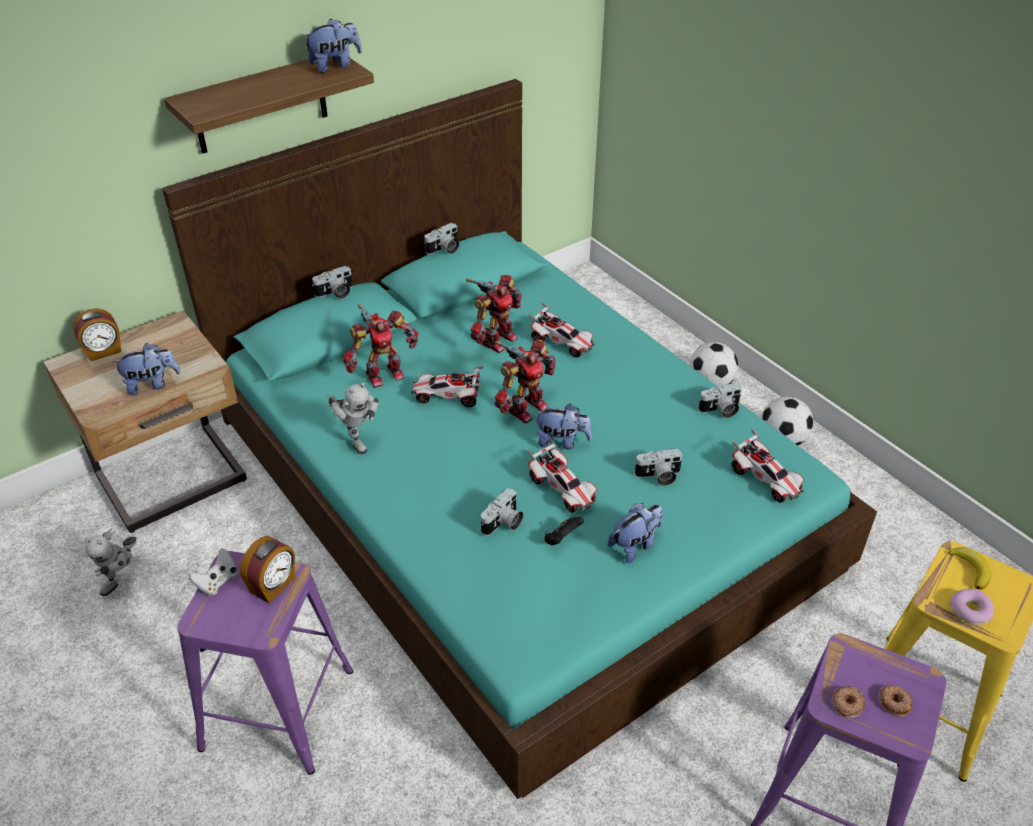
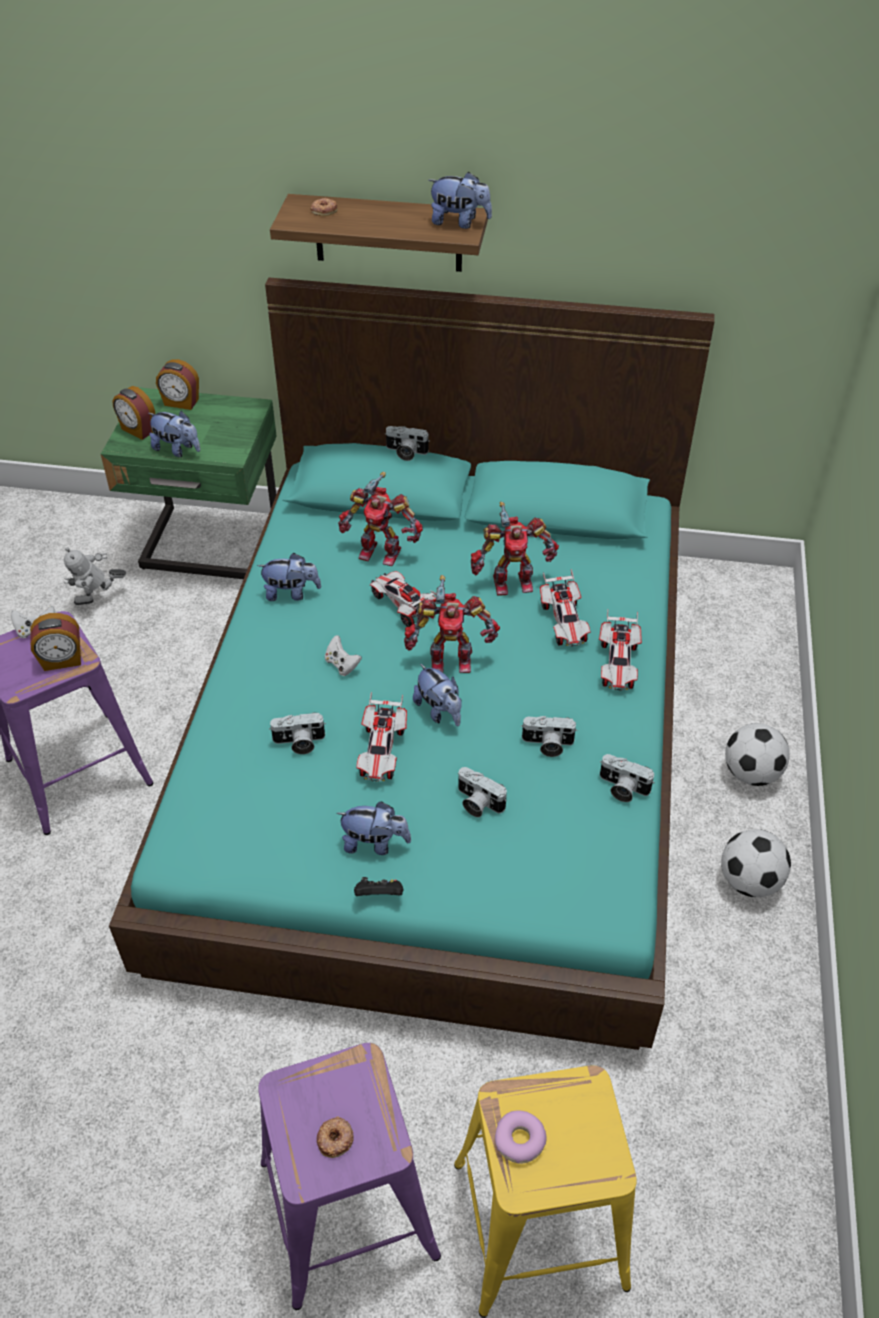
camera: 45 degrees right, 5 degrees up
(93, 390) = (138, 430): none -> alarm clock
(174, 481) = (211, 548): beige nightstand -> green nightstand
(356, 439) = (291, 593): toy robot -> plush toy
(444, 249) = (548, 464): camera -> camera (547, 745)
(459, 458) = (342, 665): none -> white game controller
(562, 539) = (324, 790): black game controller -> black game controller (379, 895)
(765, 480) = (568, 882): toy car -> toy car (618, 664)
(847, 703) = (297, 1102): donut -> donut (324, 210)
(971, 569) = (582, 1110): banana -> none

